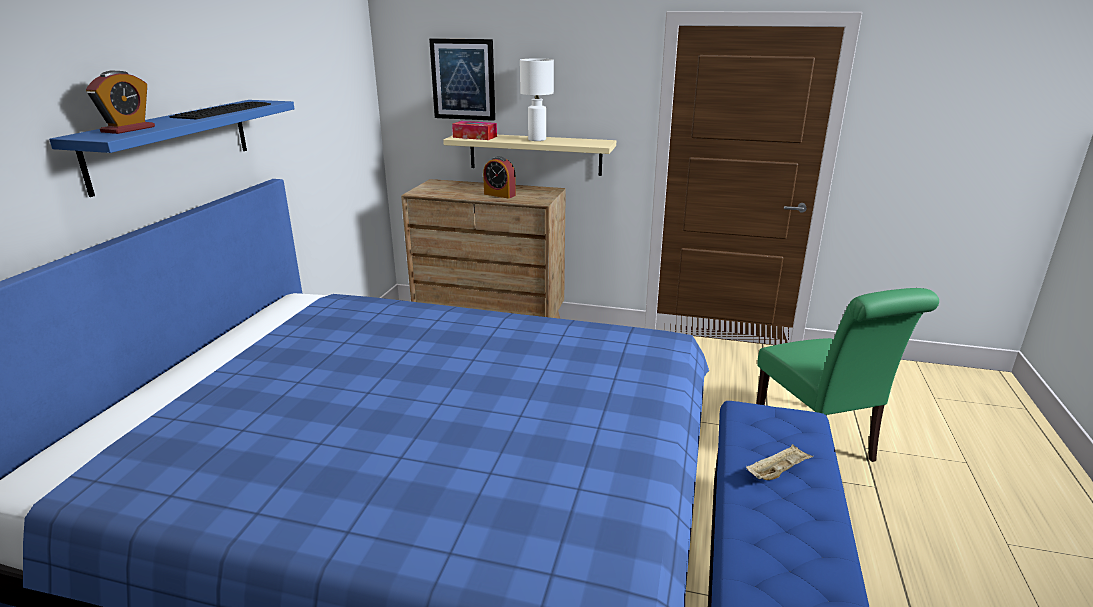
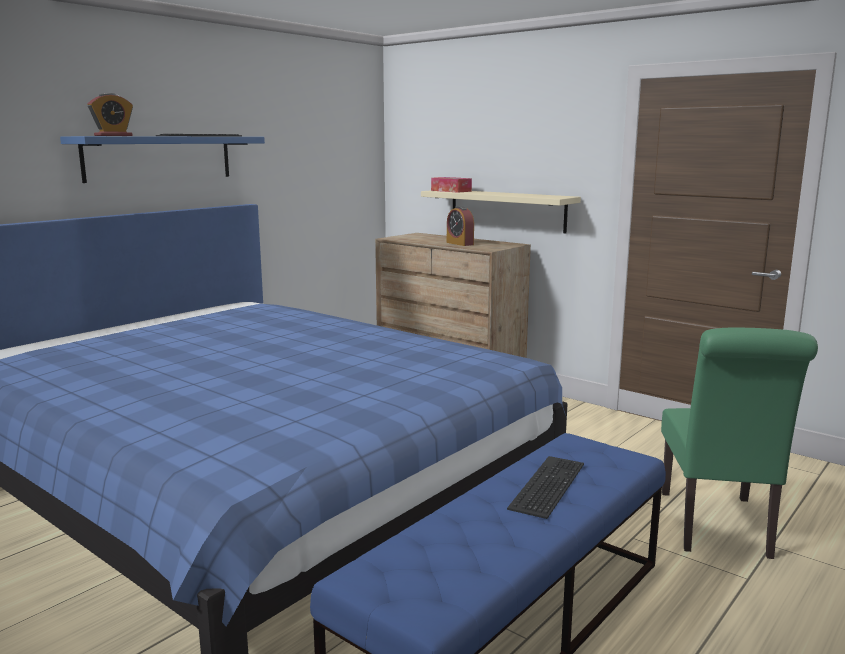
camera: 25 degrees right, 10 degrees down
(463, 79) = (450, 139): picture -> none
(536, 139) = (503, 193): white table lamp -> none
(777, 472) = (545, 484): beige tray -> keyboard

